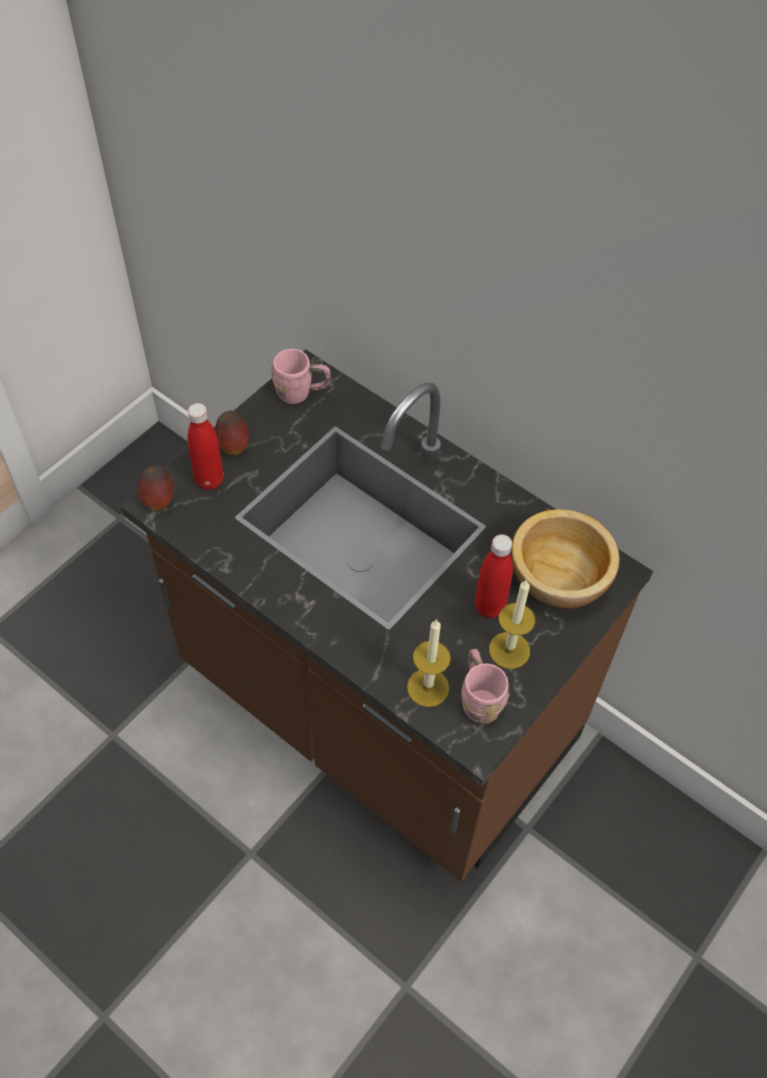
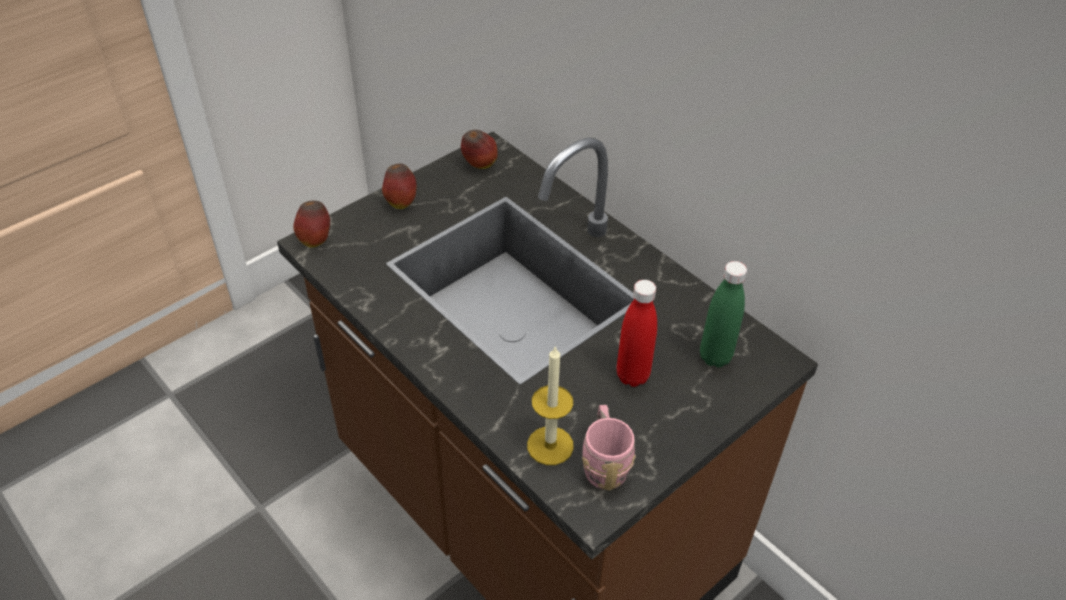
camera: 10 degrees right, 10 degrees down
(209, 480) = (370, 229): red bottle -> none
(301, 392) = (479, 165): pink mug -> apple
(509, 650) = (646, 420): candle -> none
(561, 577) = (715, 357): bowl -> green bottle

